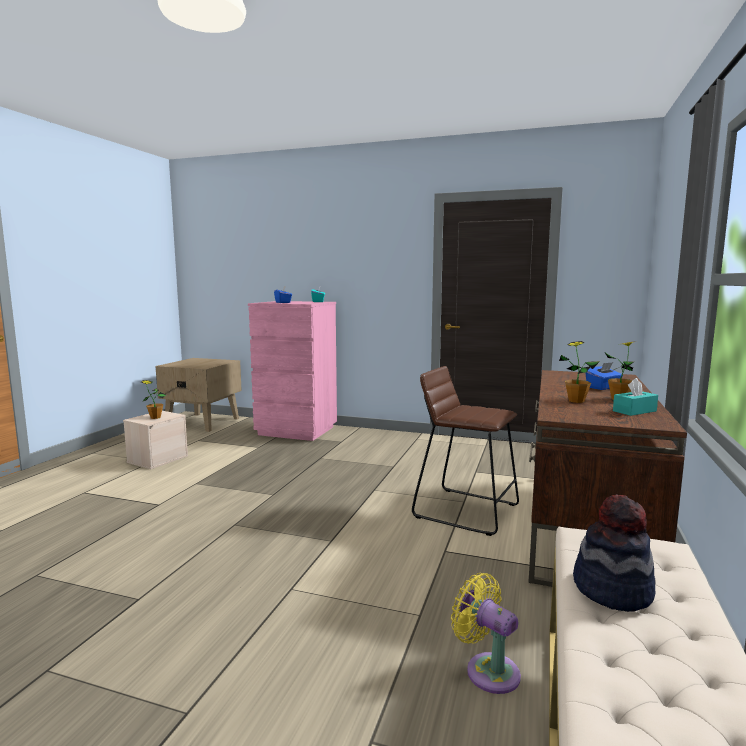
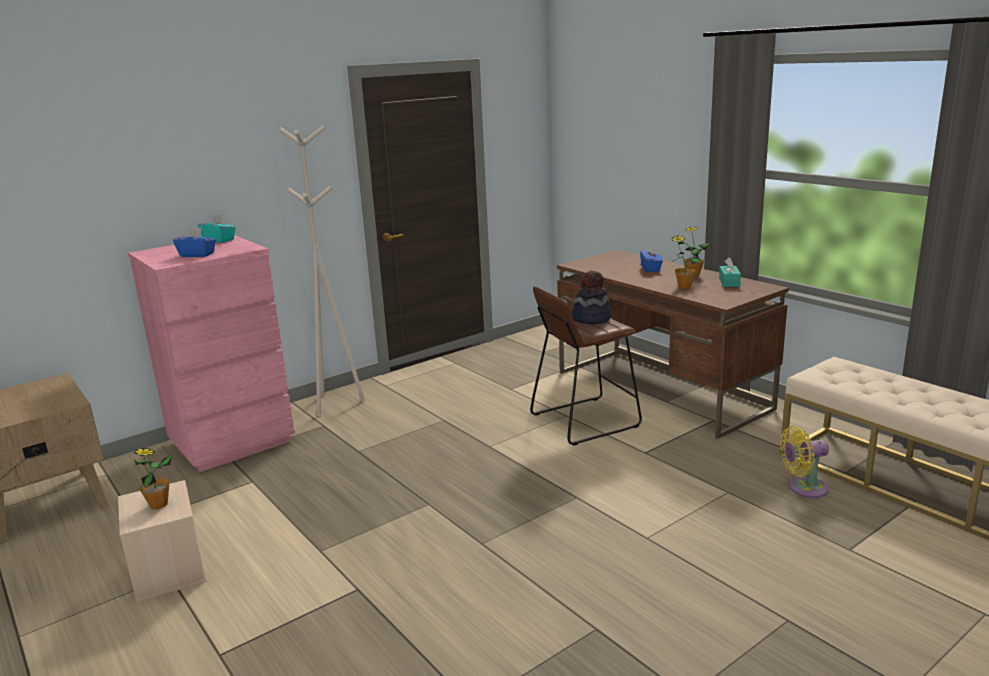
camera: 55 degrees left, 10 degrees up
(372, 436) = (335, 404): none -> grey clothes rack
(612, 589) = (881, 390): hat -> hat (591, 319)

